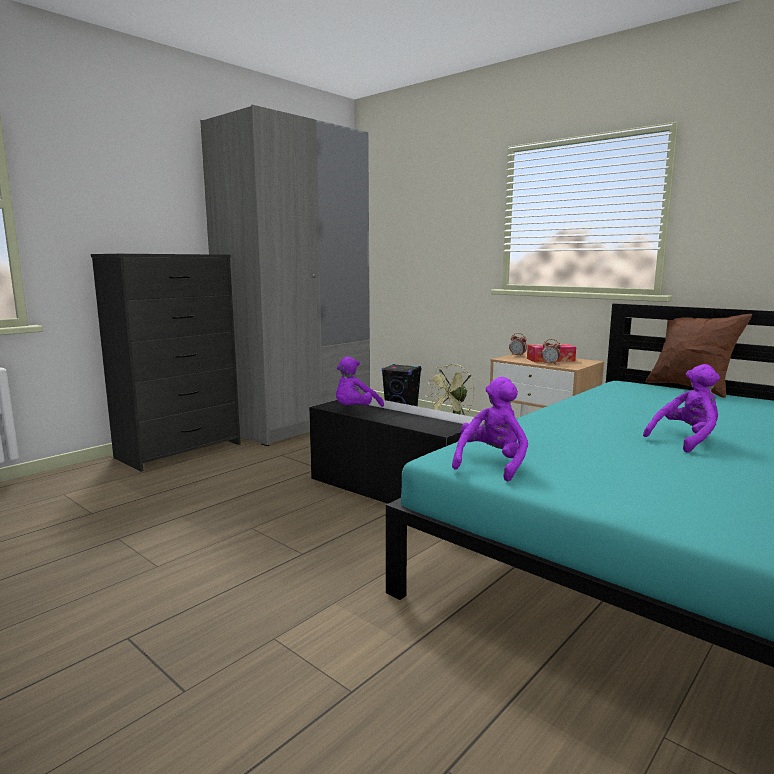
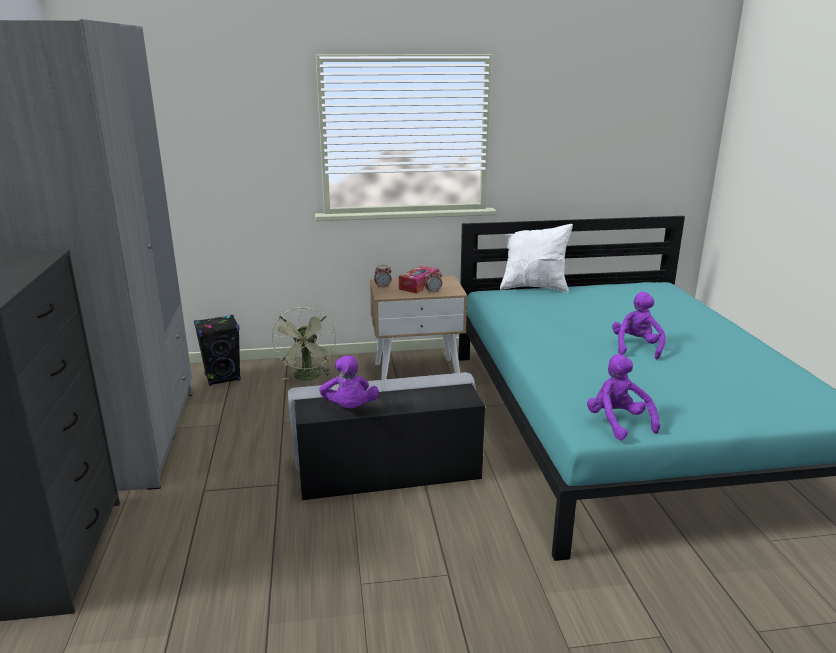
camera: 50 degrees left, 10 degrees up
(691, 388) = (533, 287): brown pillow -> white pillow

